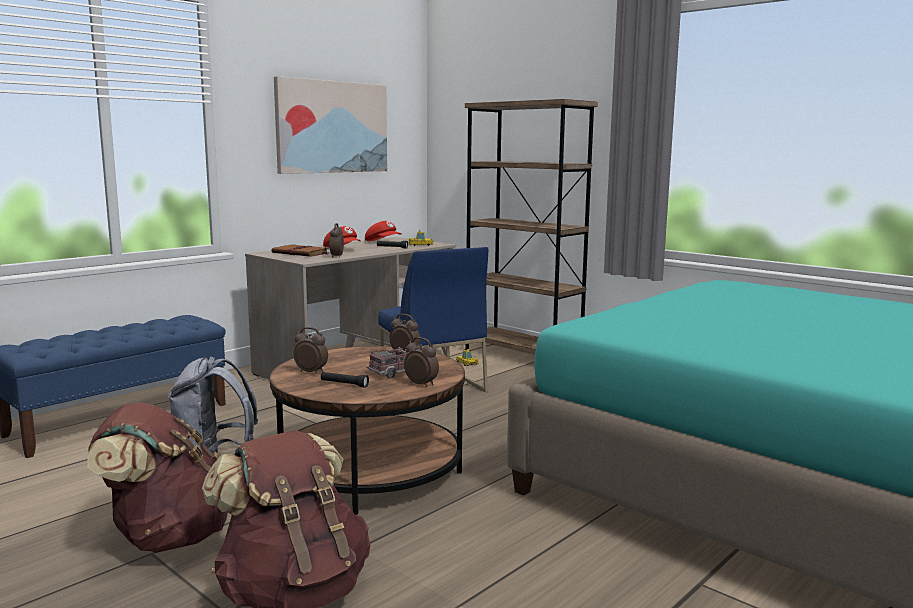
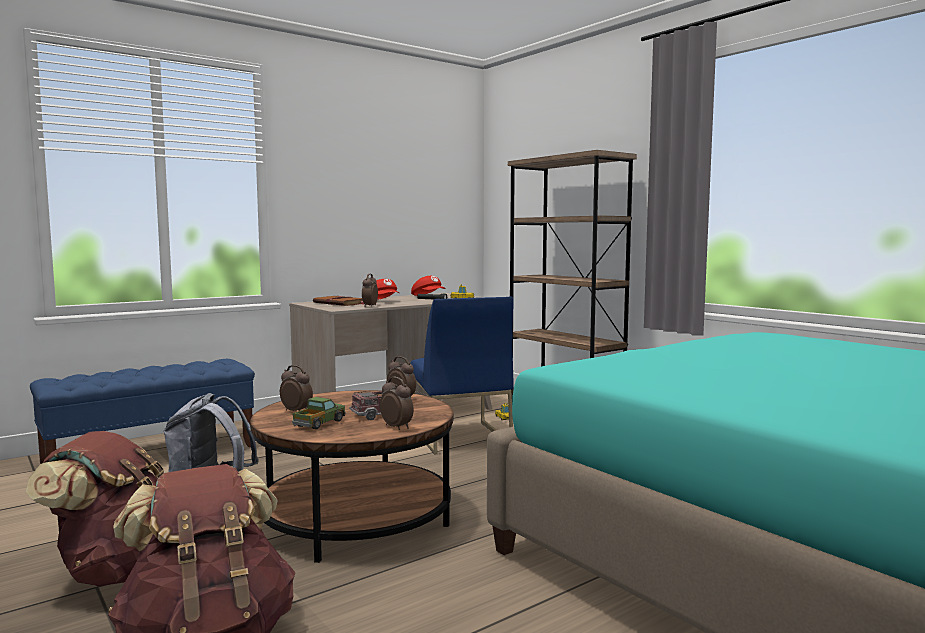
camera: 10 degrees right, 5 degrees down
(332, 127) = (385, 188): picture -> none
(344, 384) = (319, 424): black flashlight -> toy truck

